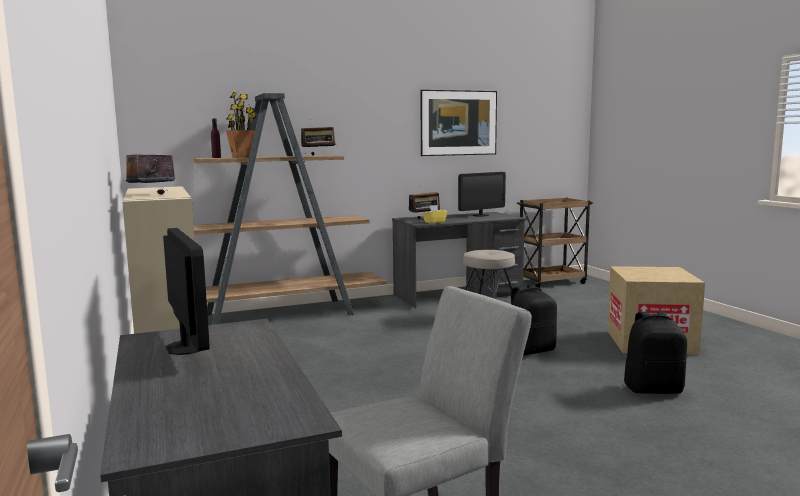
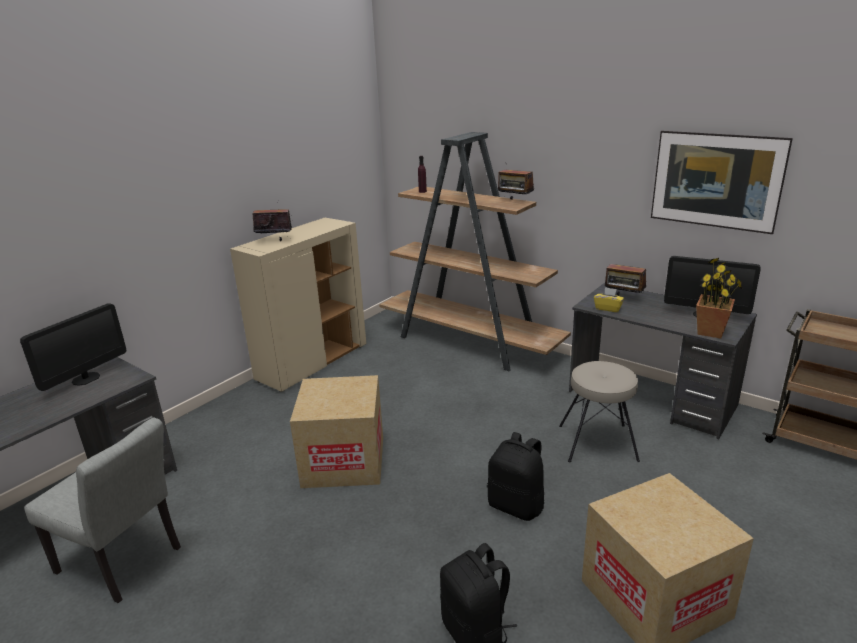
camera: 60 degrees right, 15 degrees up
(243, 157) = (441, 194): potted plant -> potted plant (710, 332)
(390, 391) = (344, 461): none -> cardboard box

